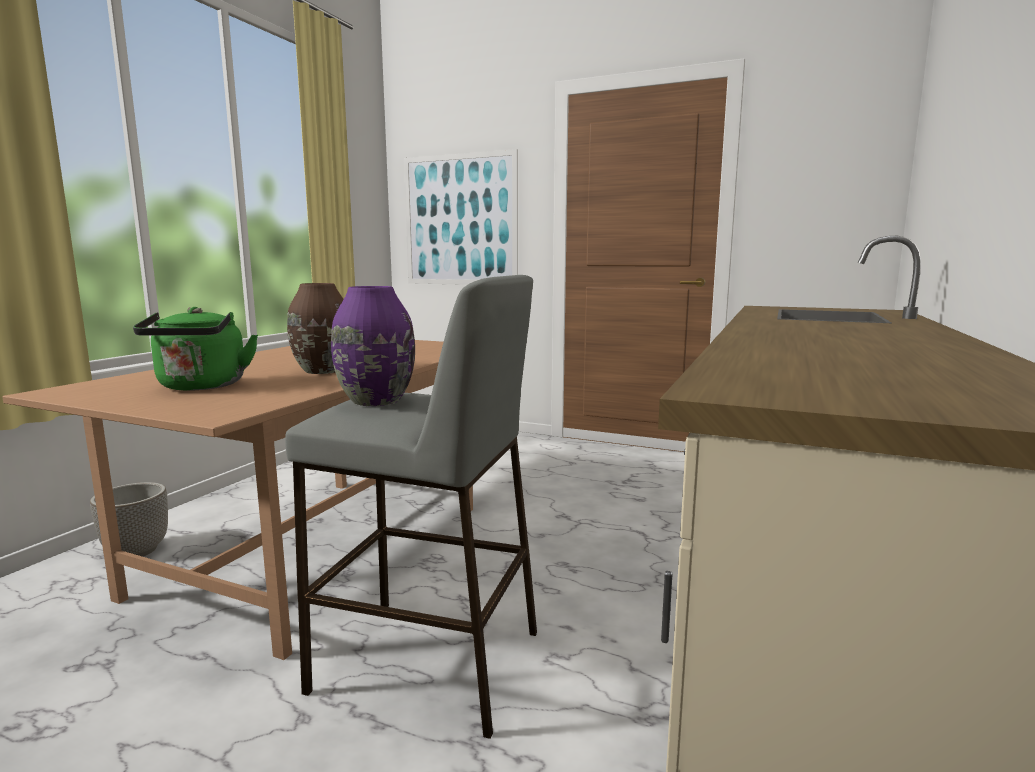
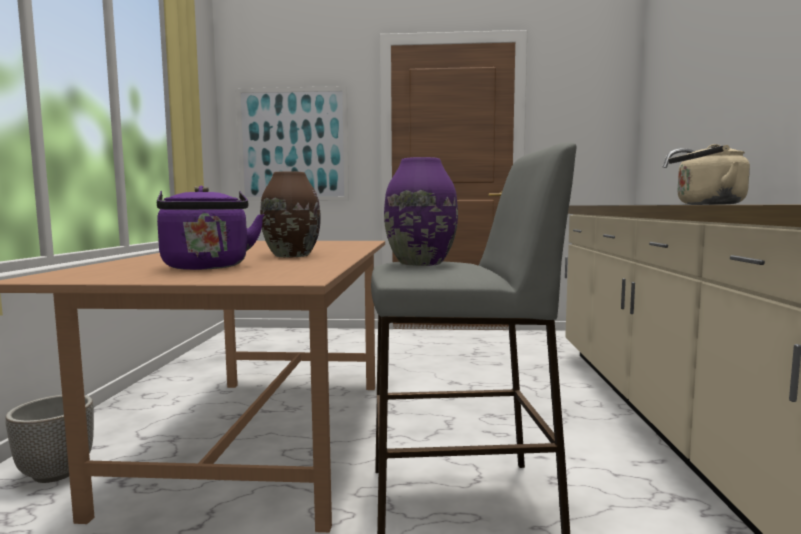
camera: 20 degrees left, 5 degrees down
(201, 387) = (207, 267): green kettle -> purple kettle
(847, 331) = (706, 204): none -> beige kettle

